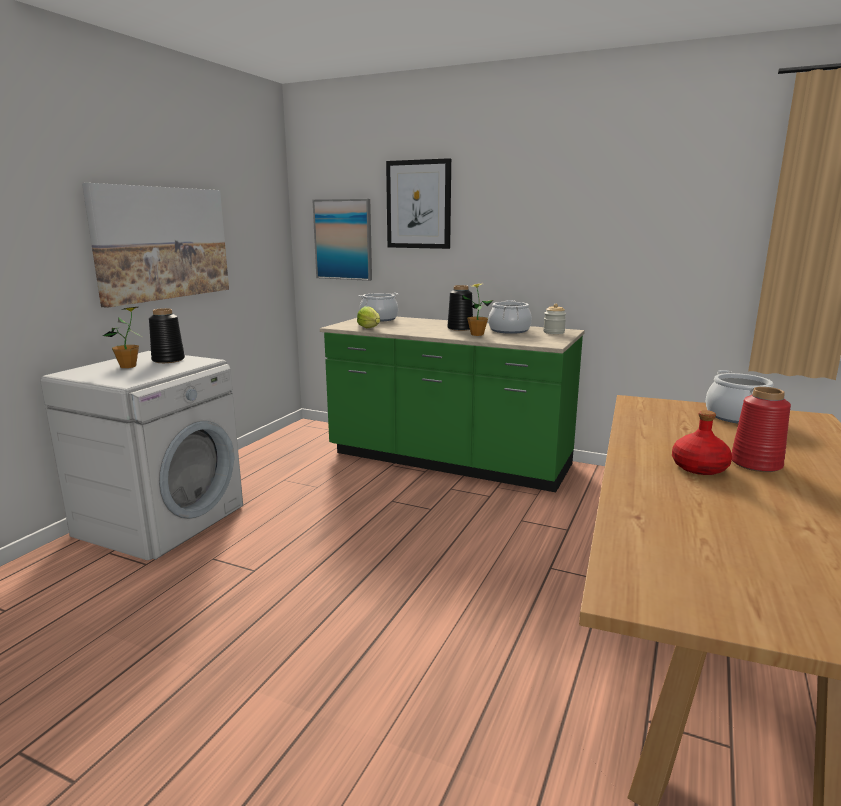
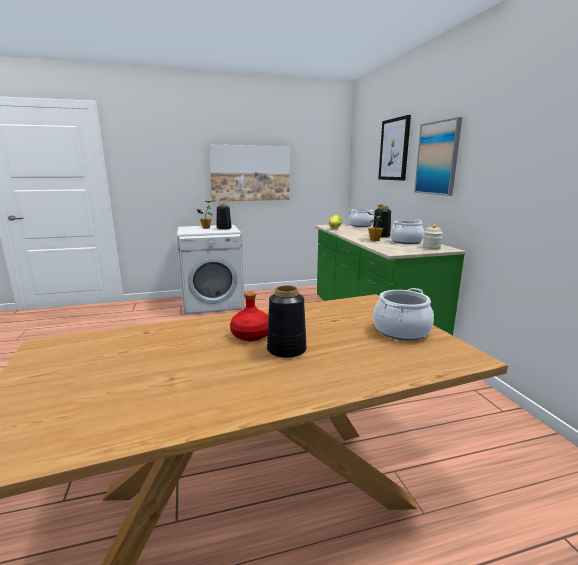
camera: 50 degrees right, 0 degrees up
(343, 239) = (364, 174): picture -> picture (437, 158)
(755, 464) = (286, 349): red vase -> black vase

